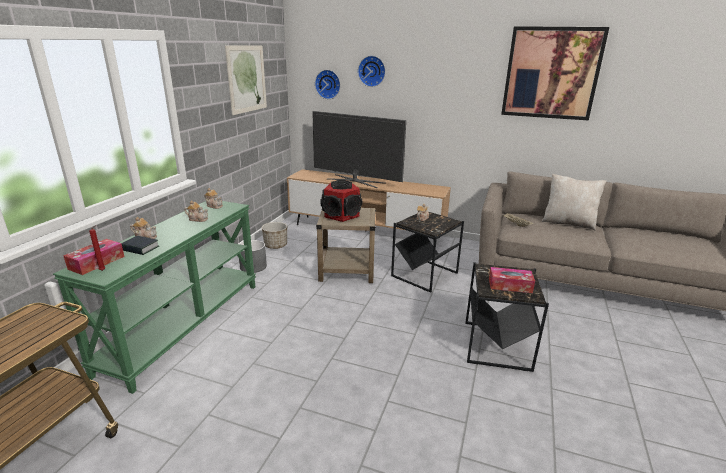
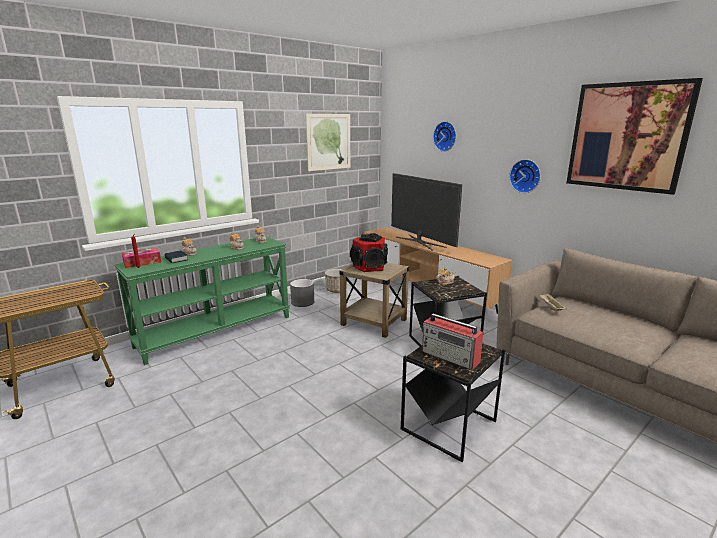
camera: 30 degrees right, 5 degrees down
(328, 84) = (410, 149): wall clock -> wall clock (526, 176)
(510, 285) = (450, 357): tissue box -> radio
(568, 223) = (624, 318): beige pillow -> none

